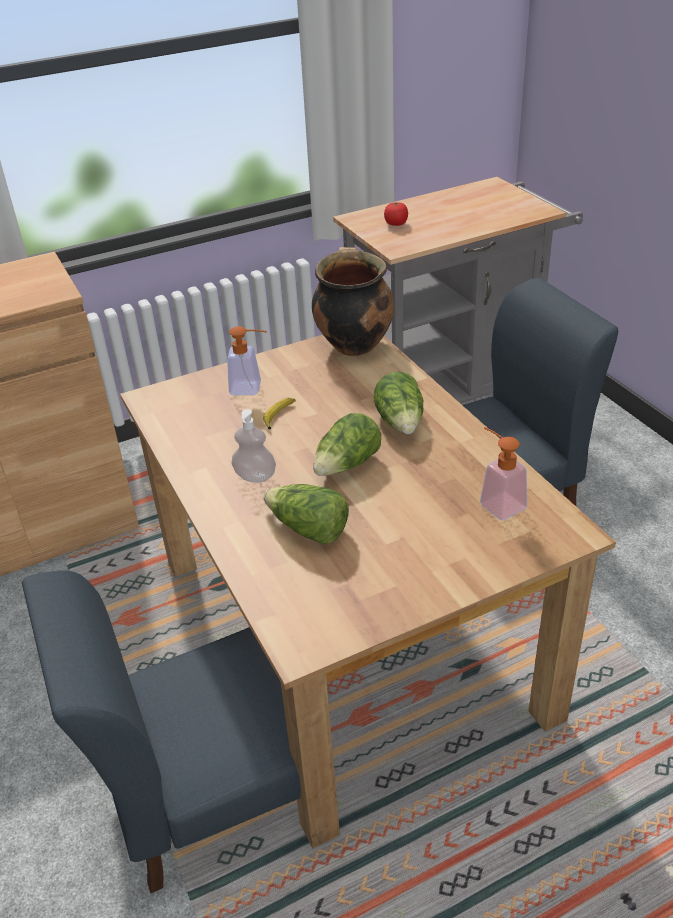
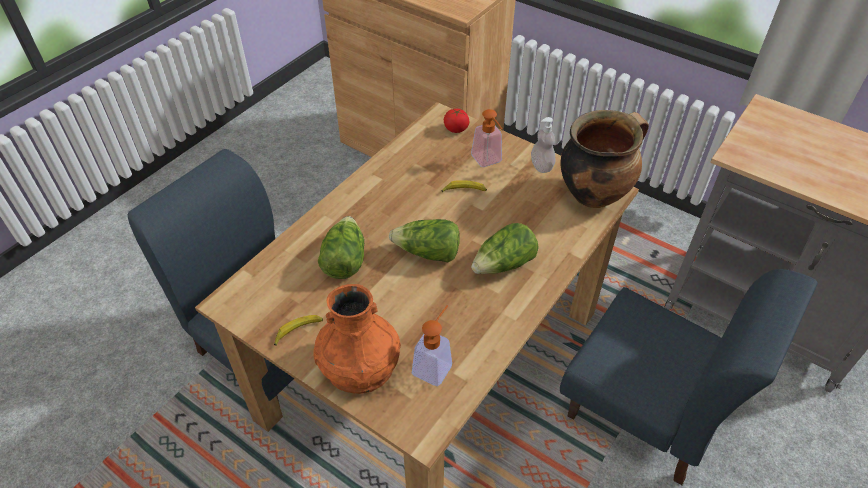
camera: 60 degrees right, 10 degrees up
(255, 476) = (386, 208): soap dispenser -> soap dispenser (541, 166)
(390, 593) = (298, 331): none -> banana
(396, 224) = (784, 137): tomato -> tomato (456, 129)
(470, 556) = (360, 366): none -> orange vase

